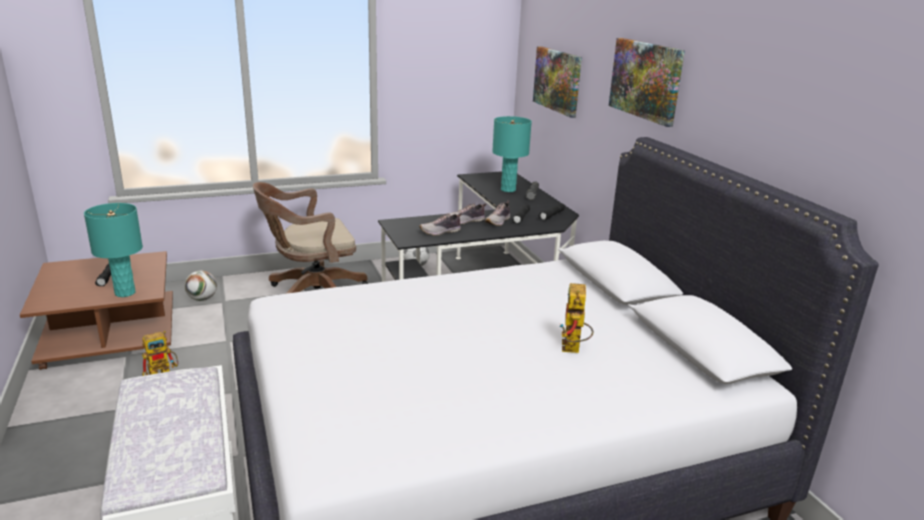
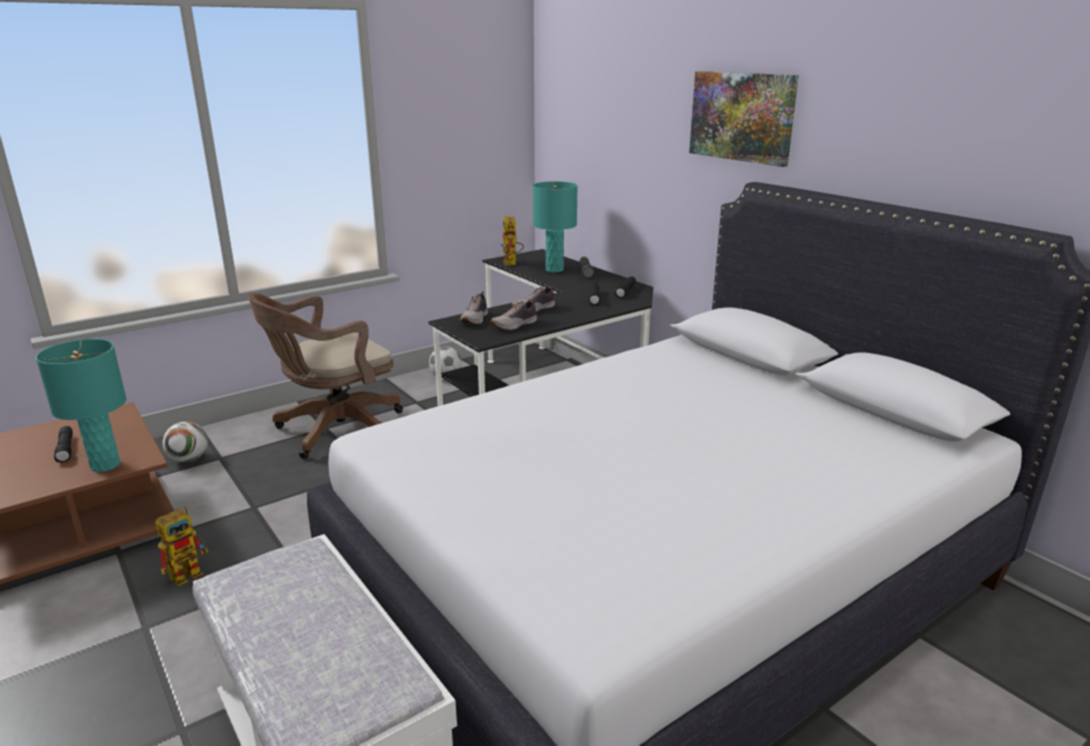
camera: 15 degrees left, 0 degrees up
(498, 221) = (572, 305): shoe -> shoe (475, 319)
(557, 80) = (603, 133): picture -> none
(573, 350) = (768, 434): toy robot -> toy robot (511, 264)

